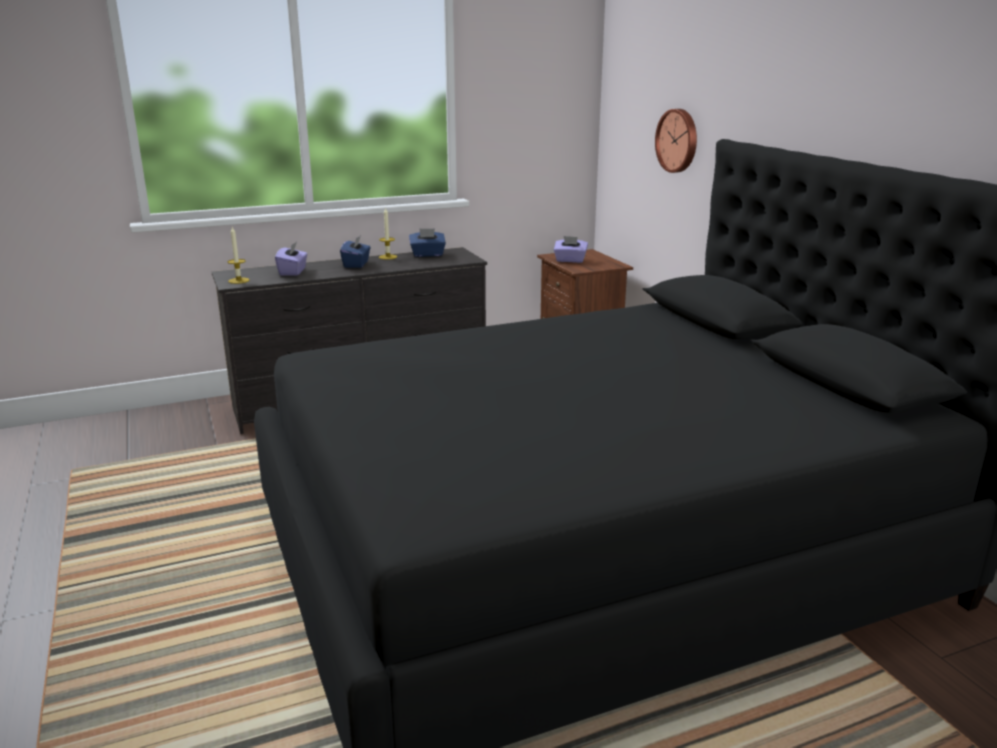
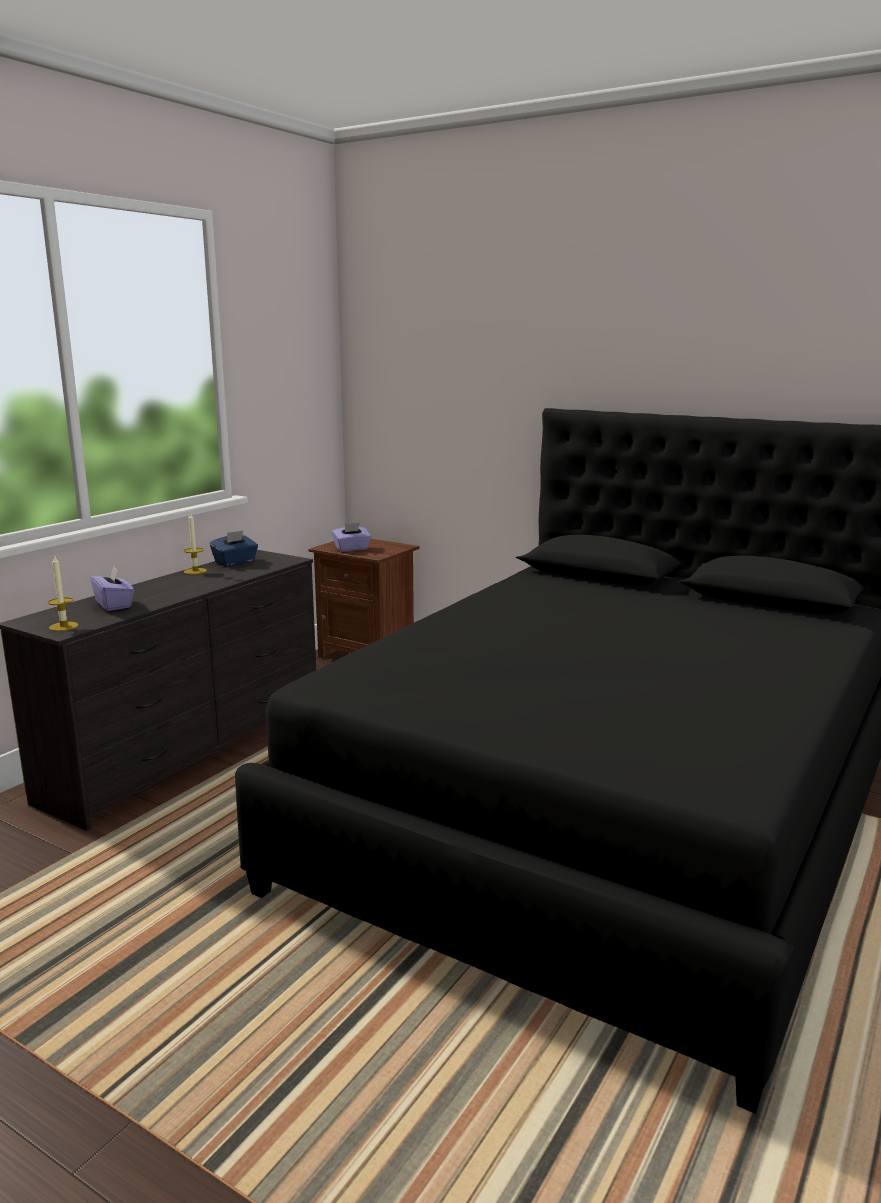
camera: 35 degrees left, 5 degrees down
(356, 264) = (175, 584): blue tissue box -> none
(678, 140) = (469, 414): wall clock -> none

